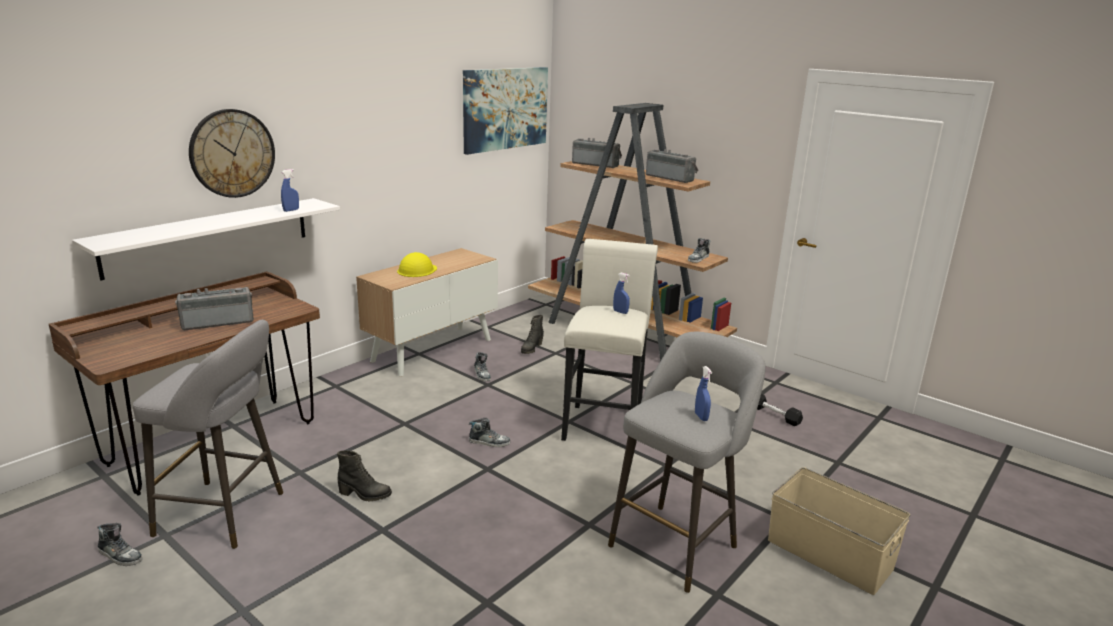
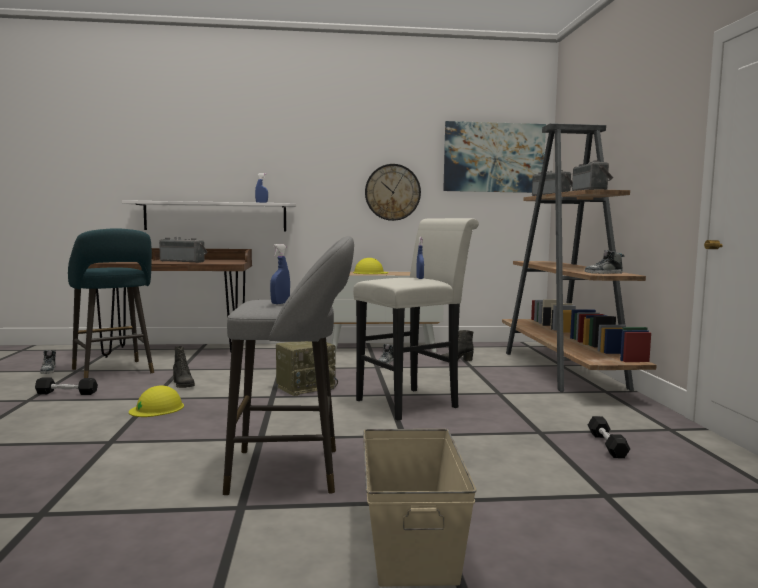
camera: 45 degrees right, 15 degrees down
(227, 514) = (114, 372): grey stool -> turquoise stool
(232, 153) = (238, 164): wall clock -> wall clock (392, 192)
(262, 575) = (66, 393): none -> black dumbbell
(424, 540) = (157, 408): none -> yellow hard hat
(489, 442) = (306, 387): shoe -> radio

